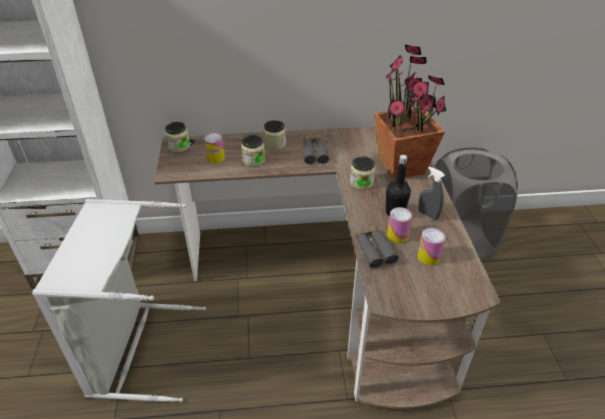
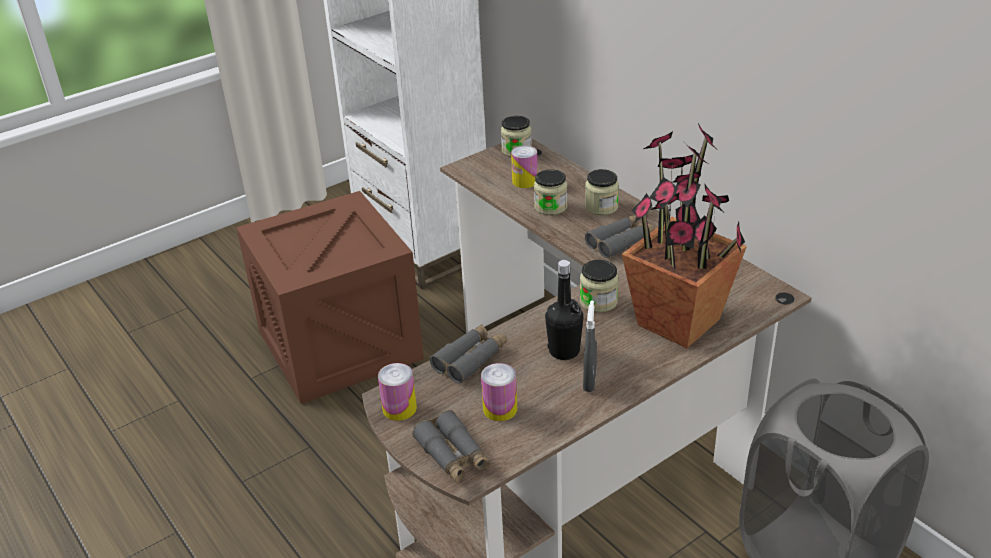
camera: 60 degrees right, 5 degrees down
(136, 349) = (339, 344): grey laundry basket -> crate
(397, 235) = (518, 369): can -> can (399, 408)
(458, 292) = (453, 456): none -> grey binoculars

